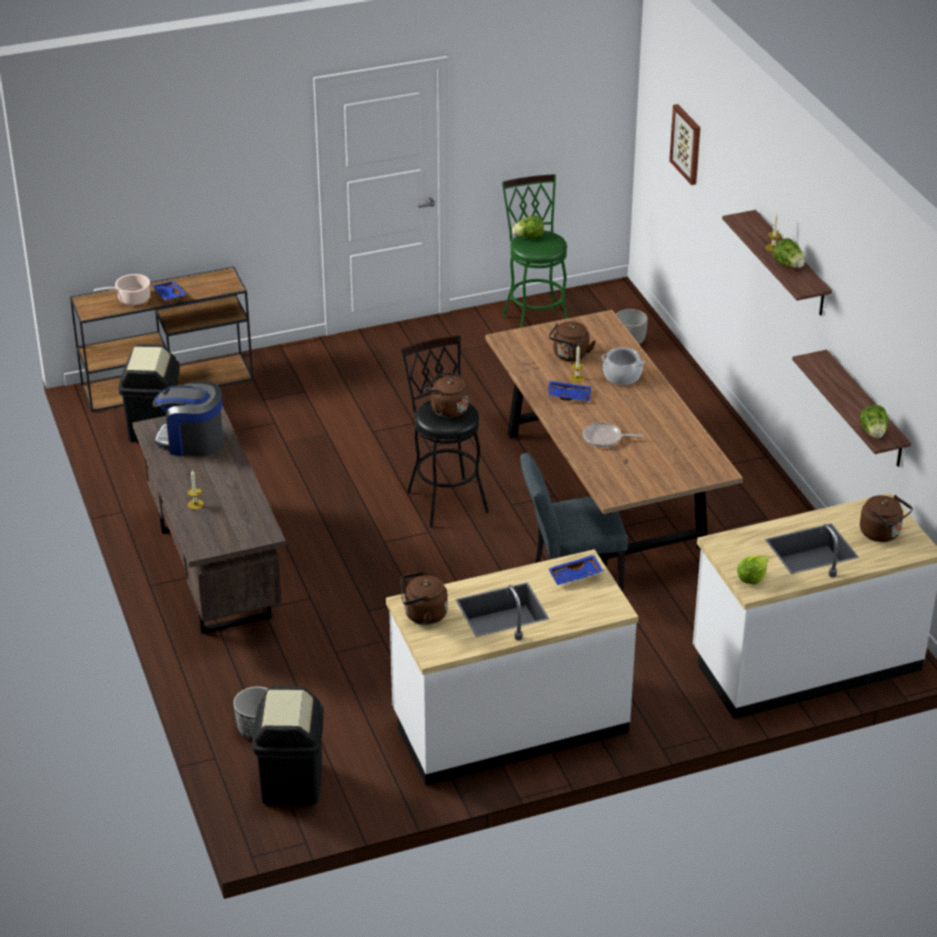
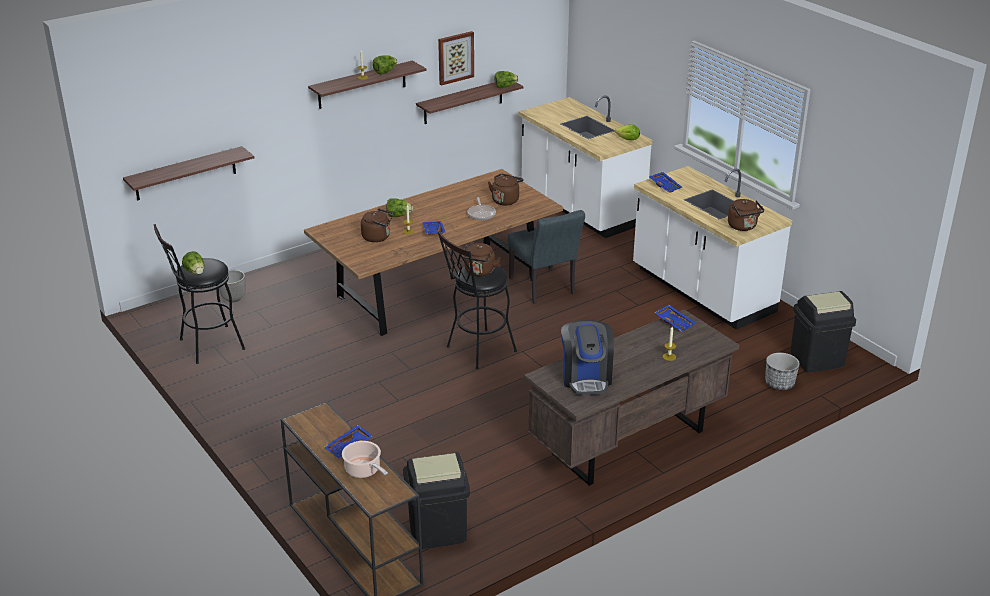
camera: 105 degrees left, 5 degrees down
(260, 526) = (675, 322): none -> blue tray
(535, 322) = (206, 345): green stool -> black stool
(622, 376) = (398, 216): cooking pot -> lettuce
(674, 193) = (185, 173): none -> shelf
(687, 144) = (194, 119): picture -> picture (455, 57)
(882, 533) = (560, 111): brown kettle -> brown kettle (506, 200)

